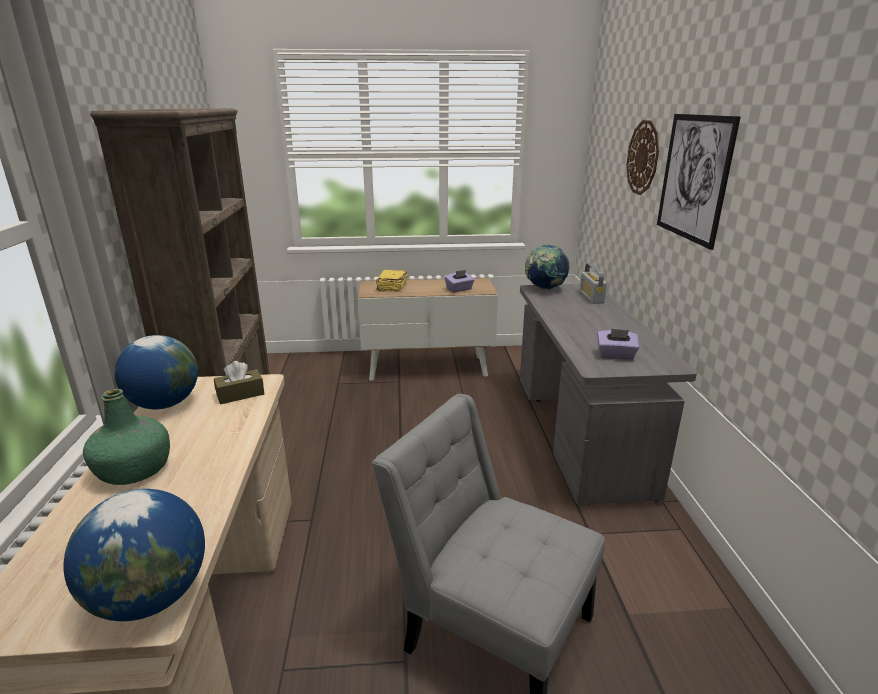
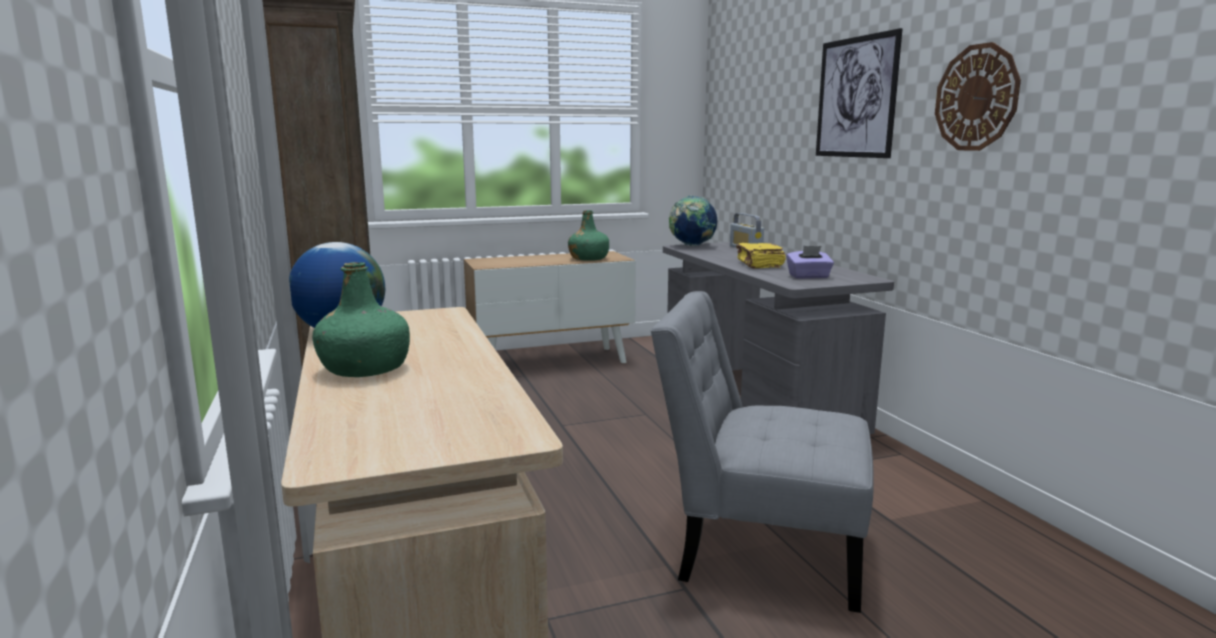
camera: 15 degrees left, 10 degrees down
(151, 597) = (499, 429): globe -> none
(240, 394) = (429, 320): brown tissue box -> none
(392, 287) = (507, 261): yellow book -> yellow book (759, 264)
(459, 289) = (588, 259): purple tissue box -> green bottle
(643, 158) = (787, 96): wall clock -> wall clock (976, 98)

